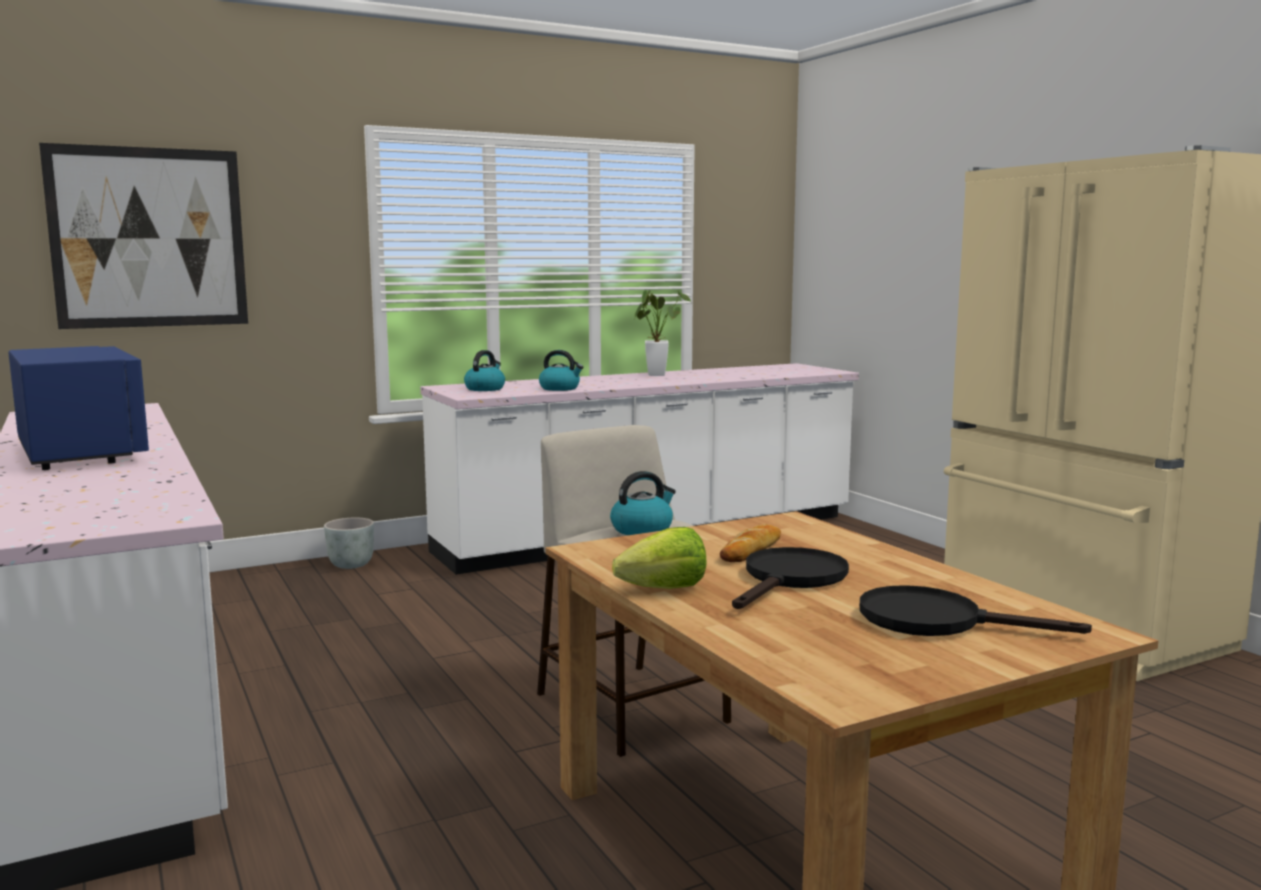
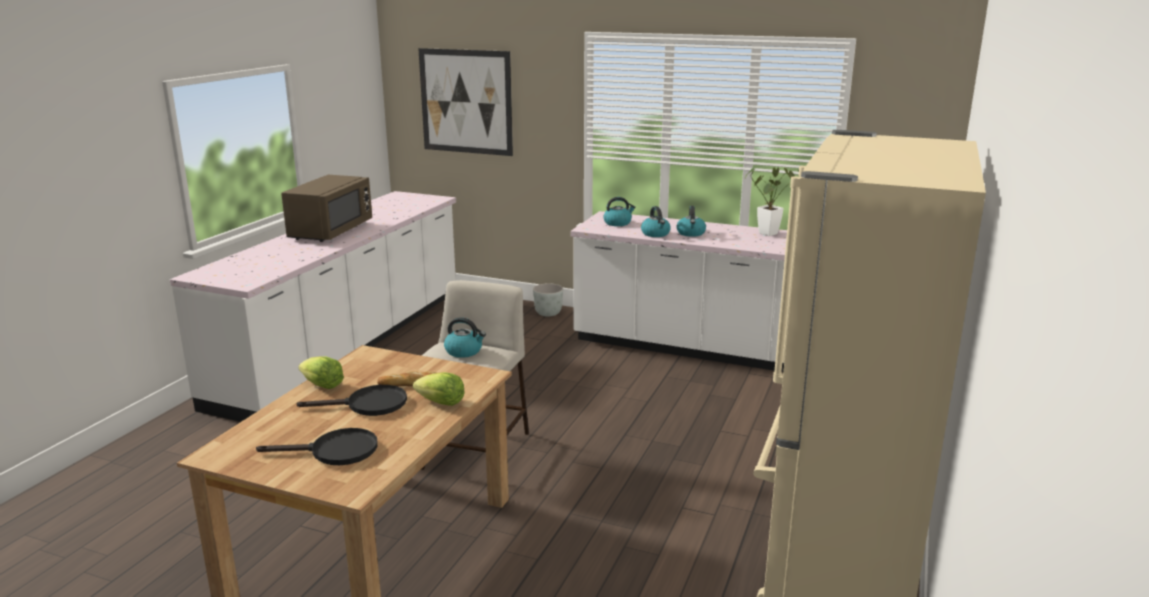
camera: 50 degrees right, 10 degrees up
(80, 453) = (331, 231): blue microwave -> brown microwave
(591, 383) = (691, 233): none -> kettle
(845, 549) = (441, 403): none -> lettuce
(937, 621) = (335, 451): black frying pan -> black frying pan turned 105 degrees clockwise

